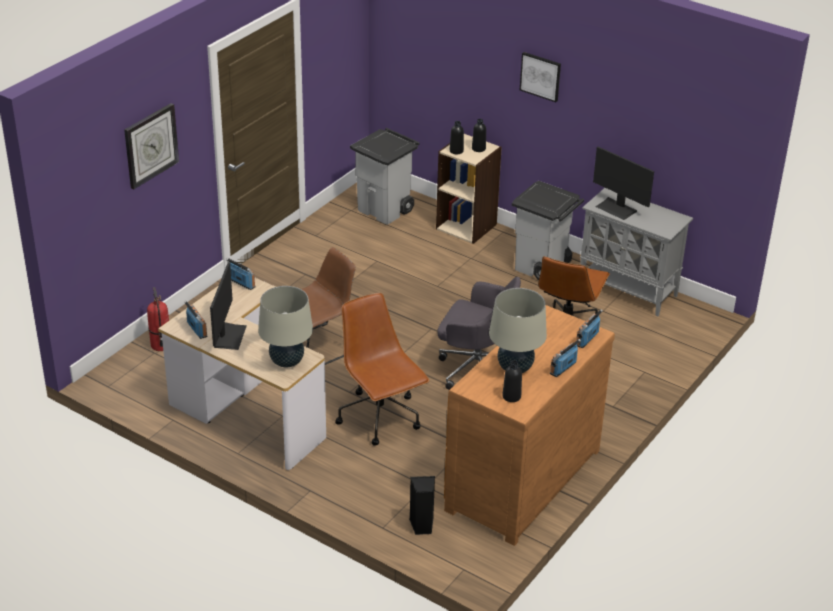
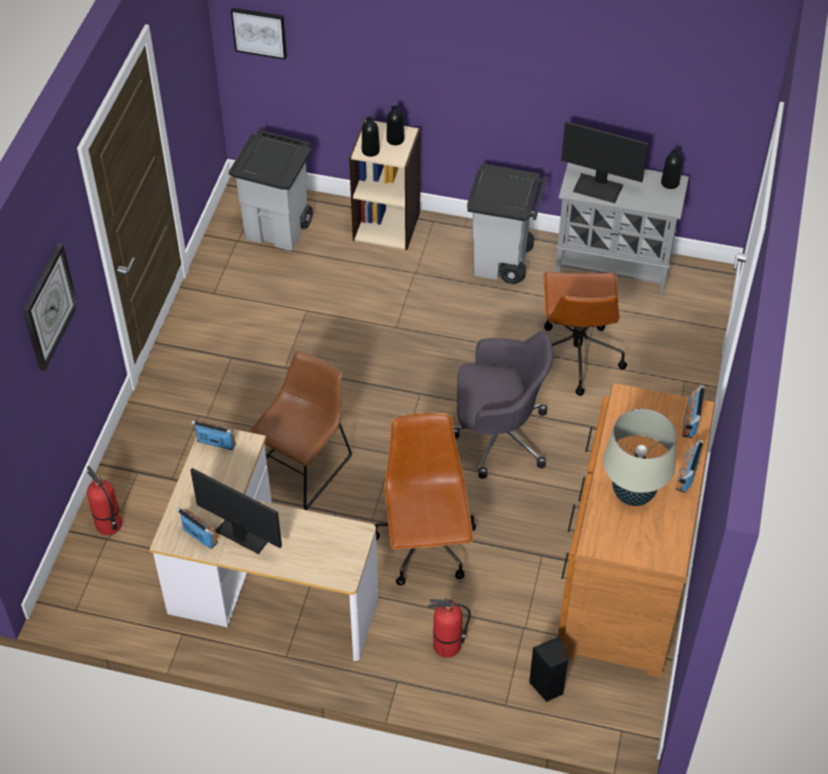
camera: 20 degrees left, 15 degrees up
(229, 336) = (244, 532): monitor -> monitor turned 45 degrees counterclockwise
(286, 362) = (335, 550): beige table lamp -> none
(360, 480) = (446, 646): none -> fire extinguisher
(380, 418) = (426, 547): brown office chair -> brown office chair turned 45 degrees clockwise
(511, 396) = (651, 539): black bottle -> black bottle (670, 183)
(540, 76) = (470, 43): picture -> picture (259, 32)

